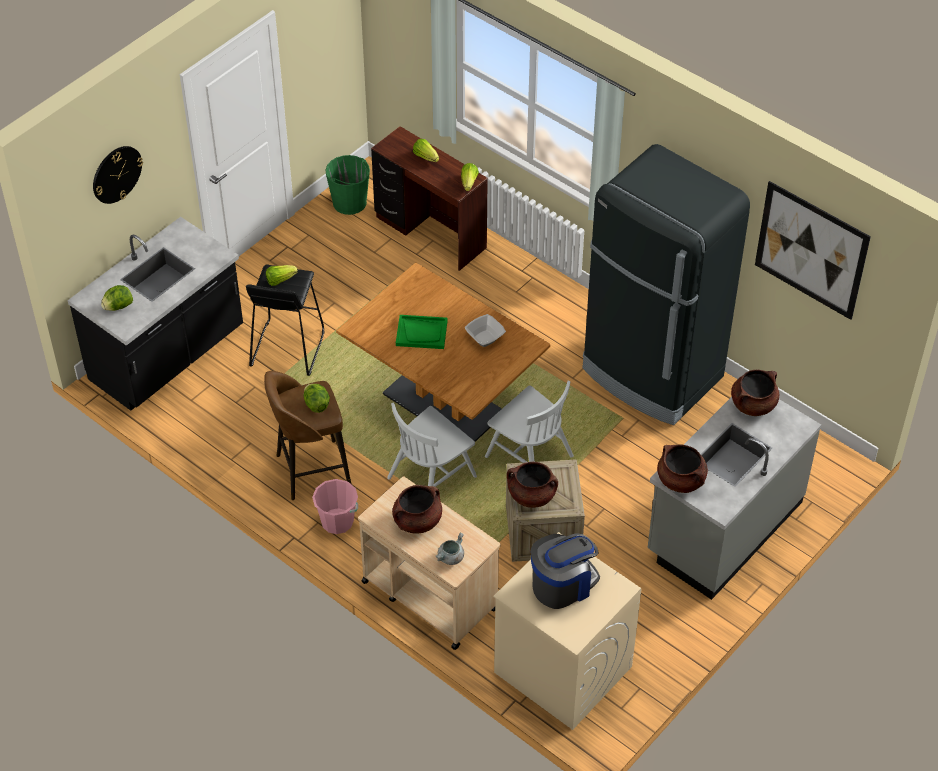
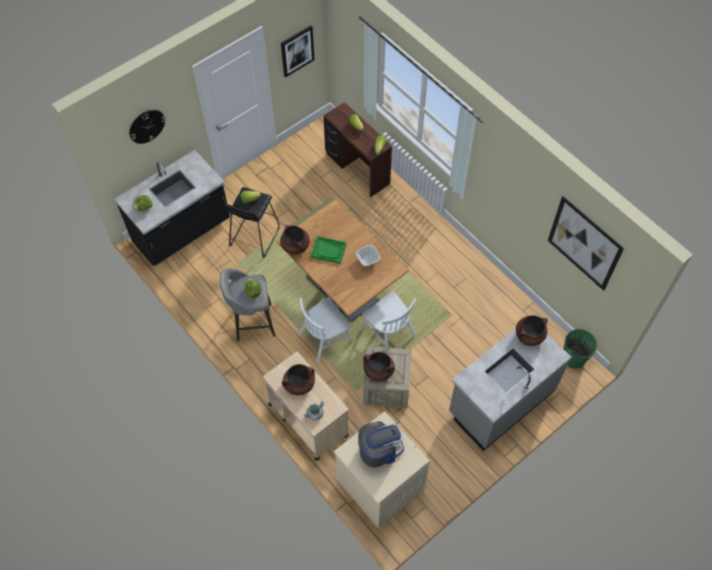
camera: 10 degrees right, 10 degrees up
(310, 470) = (252, 322): brown stool -> grey stool
(321, 51) = (297, 51): none -> picture
(337, 521) = (261, 360): pink bucket -> none
(349, 203) = (312, 141): green bucket -> green bucket (574, 357)
(652, 374) = (476, 286): black fridge -> none
(681, 480) = (471, 384): brown cooking pot -> brown cooking pot (295, 246)

